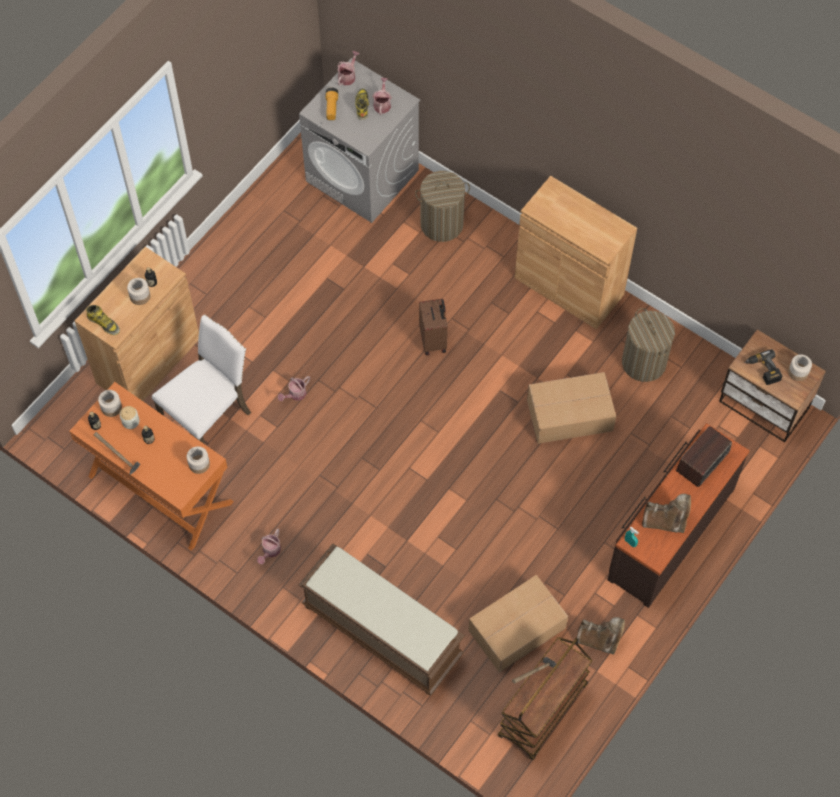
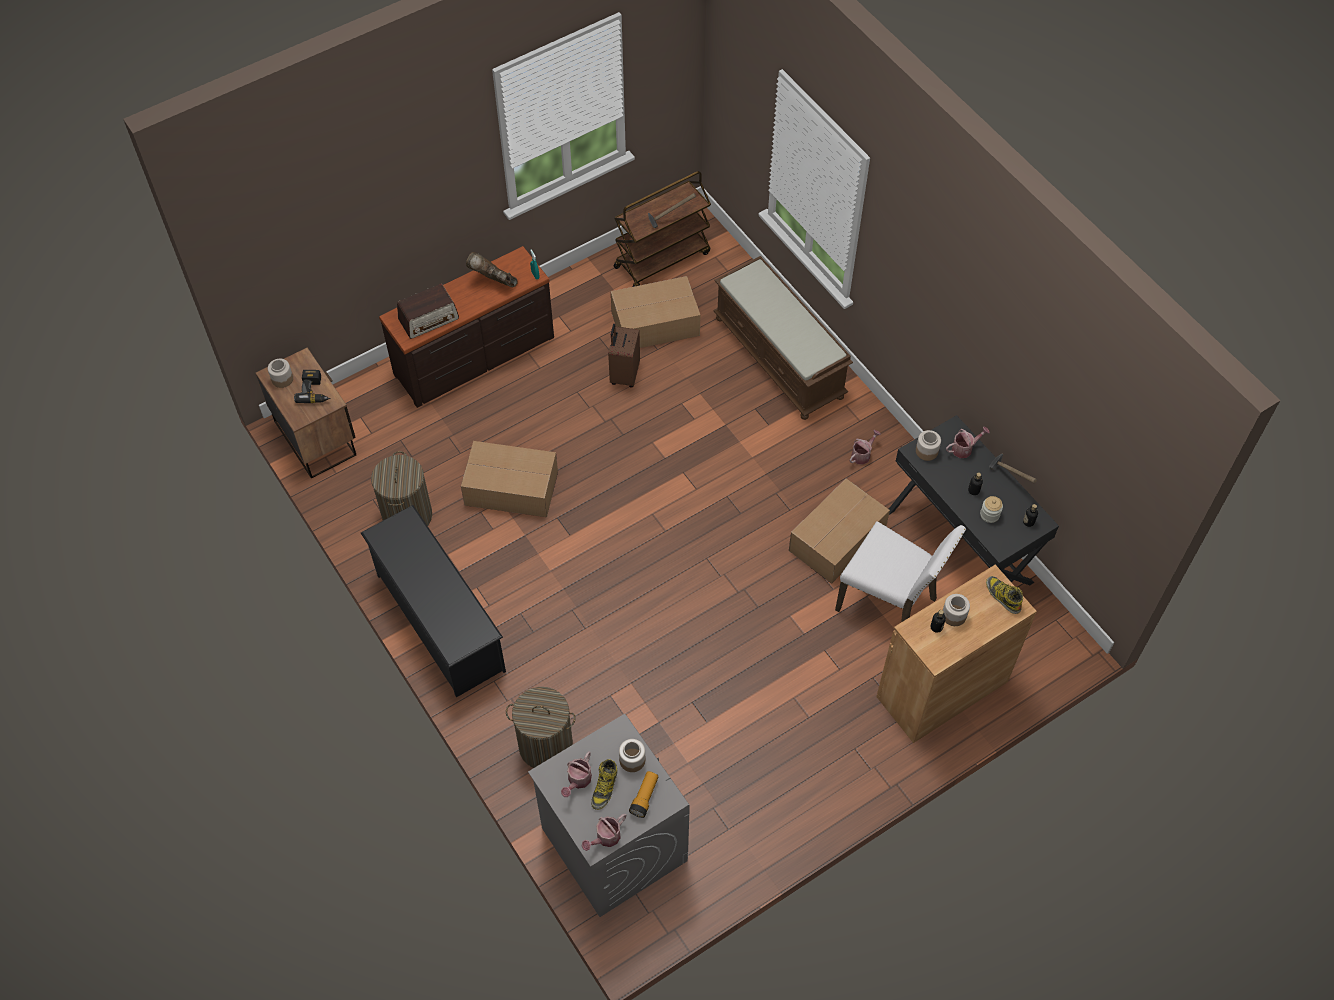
camera: 160 degrees left, 5 degrees down
(111, 408) = (1007, 535): jar -> jar (632, 760)
(160, 489) = (960, 546): orange desk -> black desk
(209, 418) = (889, 603): white chair -> white chair turned 120 degrees counterclockwise
(268, 461) = (838, 539): none -> cardboard box
(295, 394) = (788, 598): watering can -> watering can (964, 448)
(434, 340) = (615, 609): brown suitcase -> brown suitcase (624, 374)
(569, 286) = (439, 622): brown cabinet -> black shoe rack
(599, 640) = (586, 294): brown boot -> none

